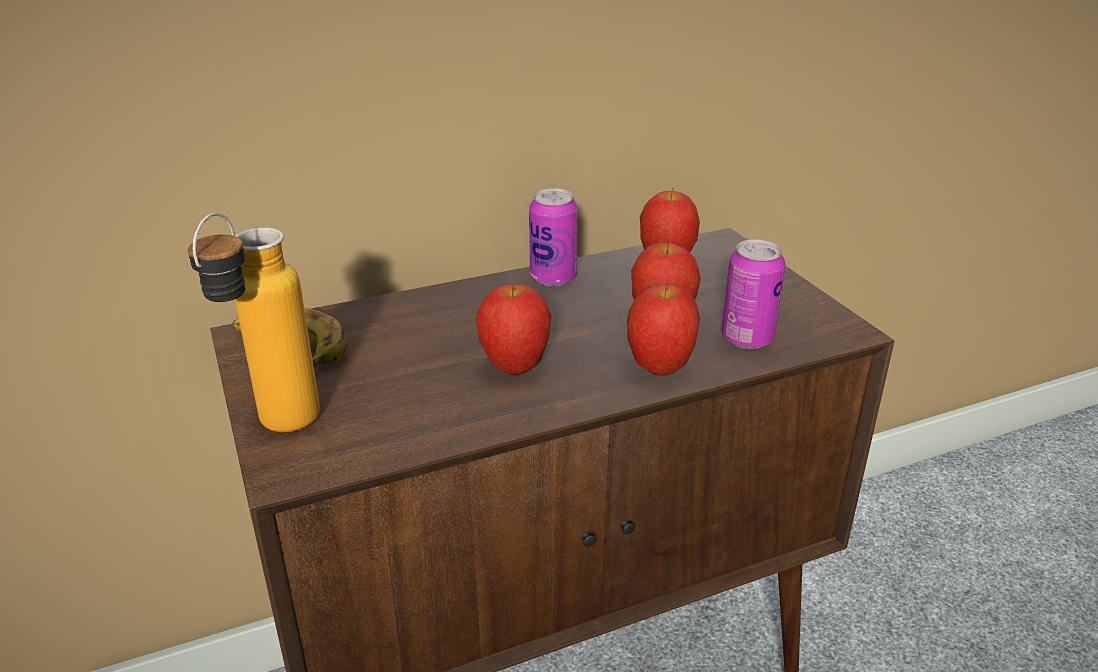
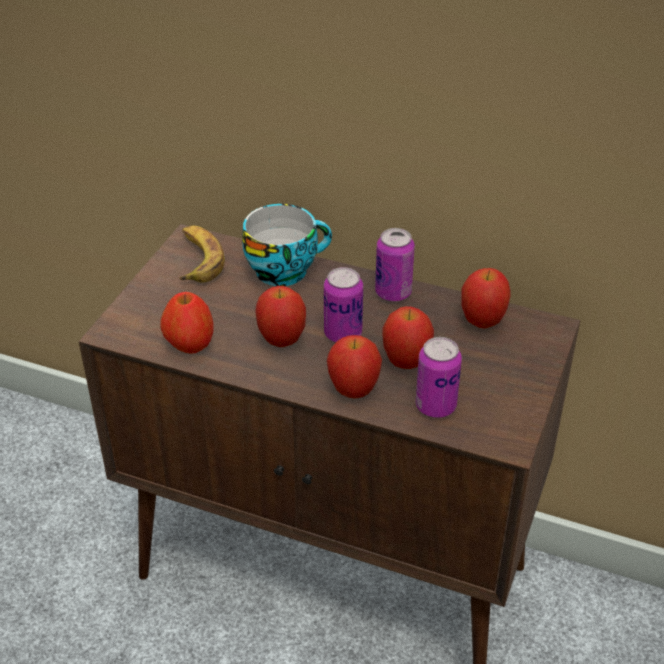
camera: 45 degrees right, 10 degrees up
(275, 432) = (132, 307): bottle -> none
(411, 310) = (284, 269): none -> cup
(417, 427) = (190, 345): none -> apple
(565, 330) = (343, 334): none -> can

